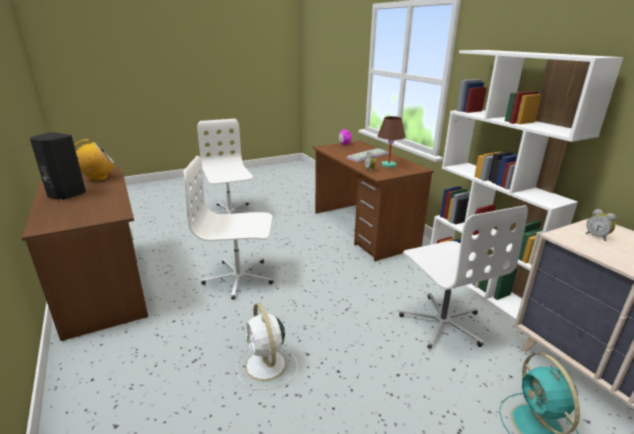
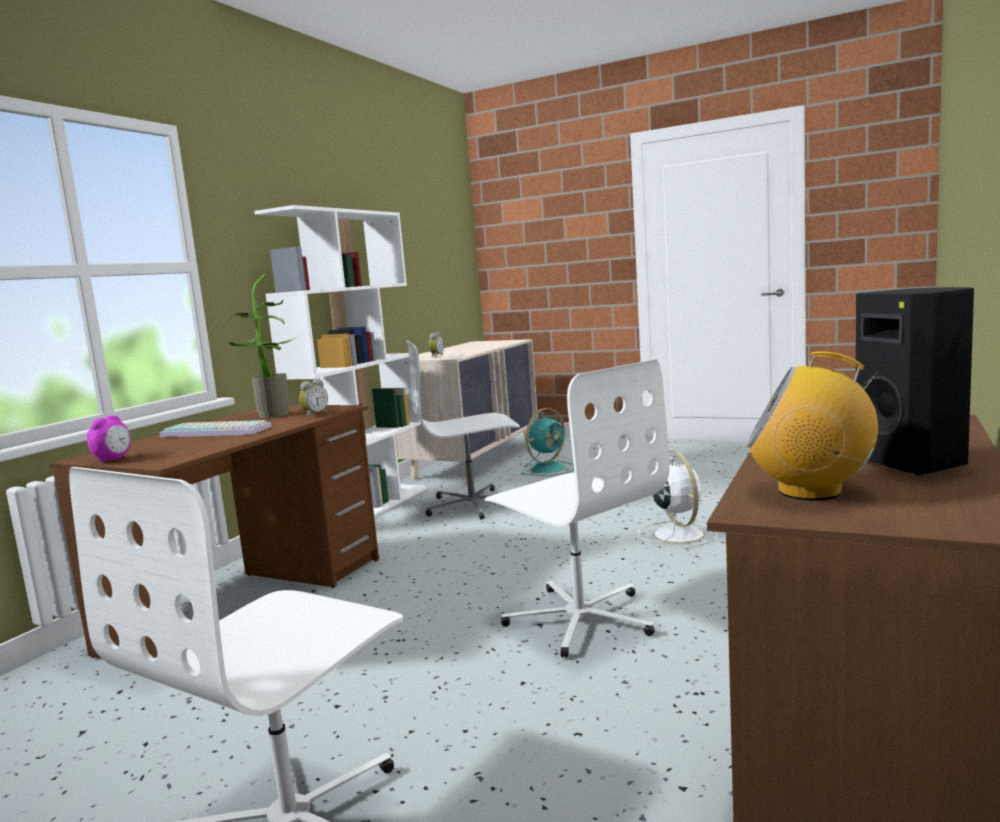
camera: 125 degrees left, 15 degrees down
(266, 366) = (677, 534): white fan -> white fan turned 45 degrees counterclockwise
(388, 165) = (272, 416): brown table lamp -> potted plant
(442, 323) = (473, 505): white office chair -> white office chair turned 135 degrees counterclockwise

